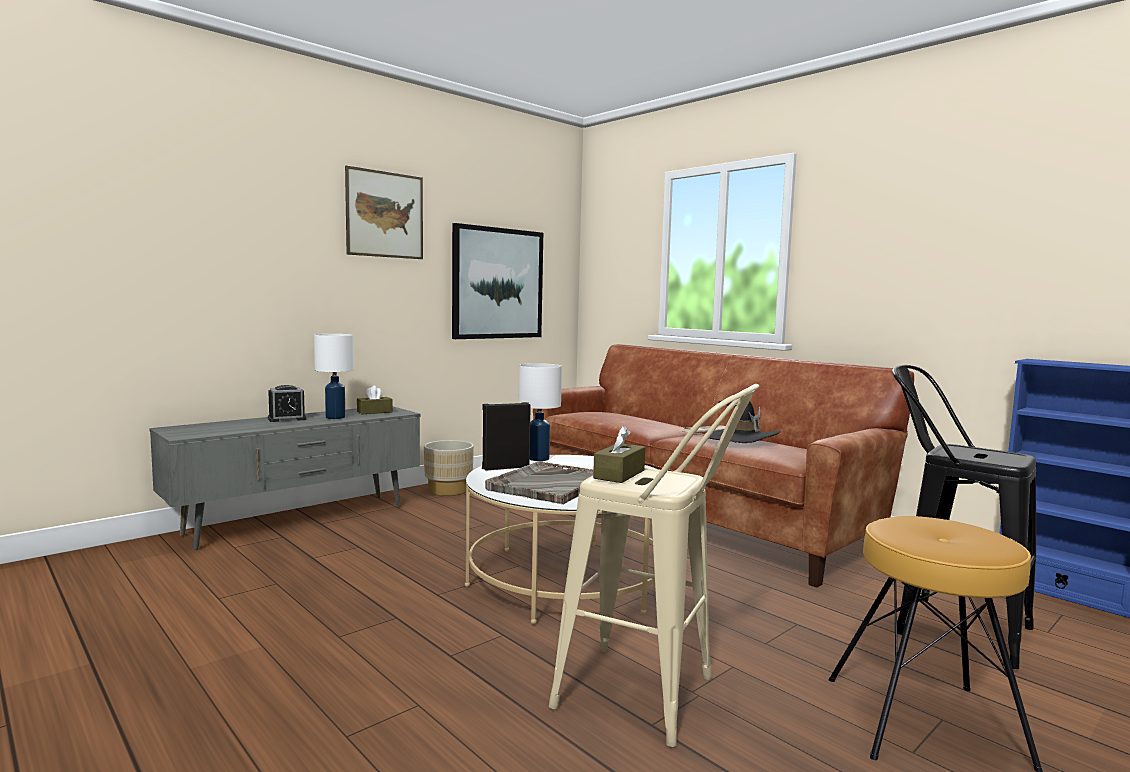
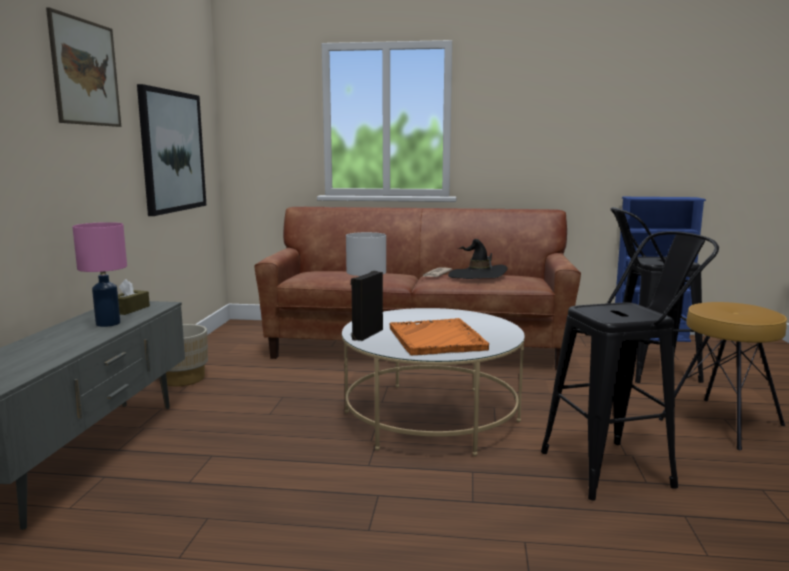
camera: 40 degrees left, 5 degrees up
(287, 419) = (55, 337): alarm clock -> none
(335, 417) = (109, 323): white table lamp -> pink table lamp
(549, 484) = (436, 339): grey tray -> orange tray
(619, 474) = (599, 312): brown tissue box -> none
(652, 698) = (618, 468): beige stool -> black stool

